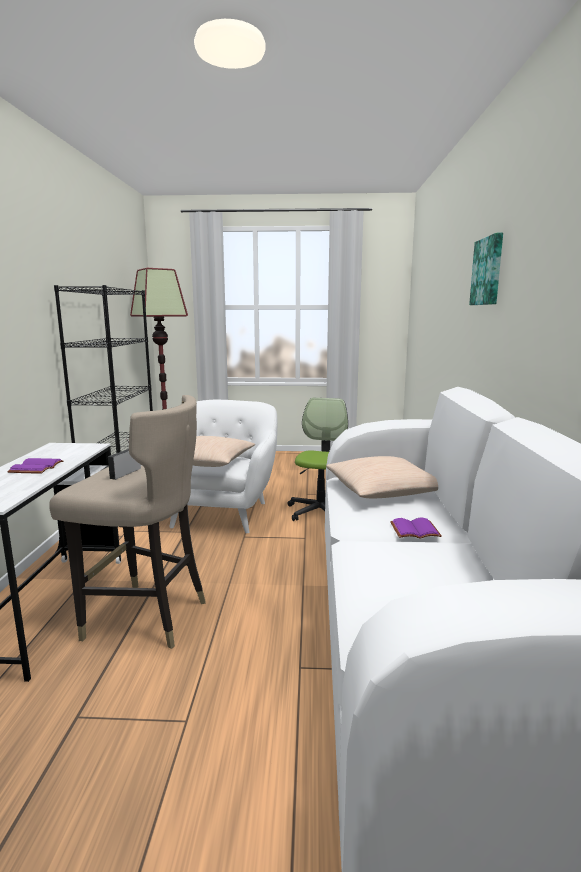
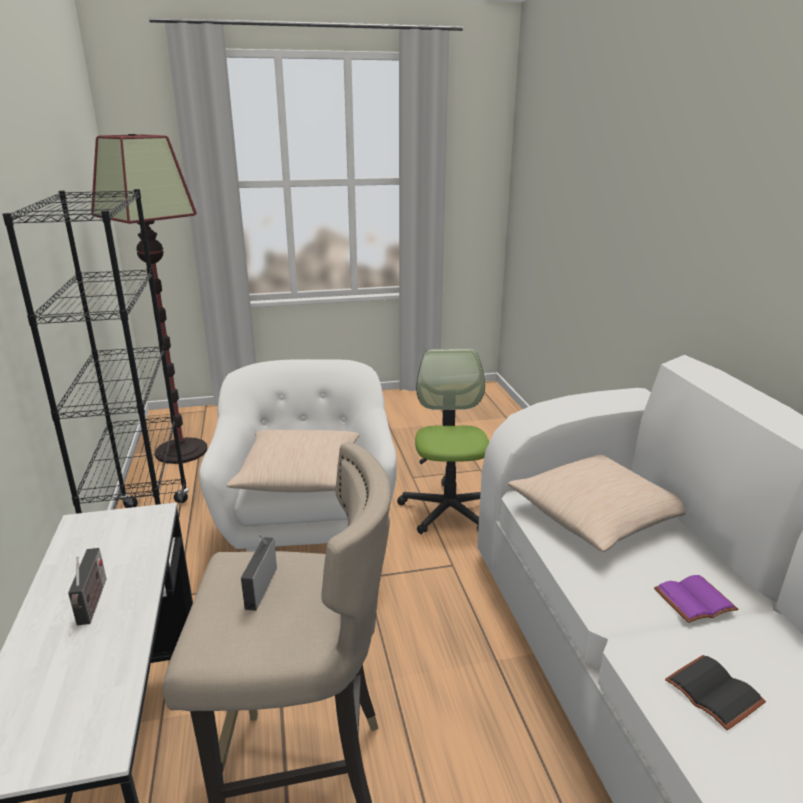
camera: 15 degrees left, 10 degrees up
(35, 467) = (92, 603): purple book -> radio
(388, 566) = (716, 692): none -> black book
(488, 271) = (738, 189): picture -> none

